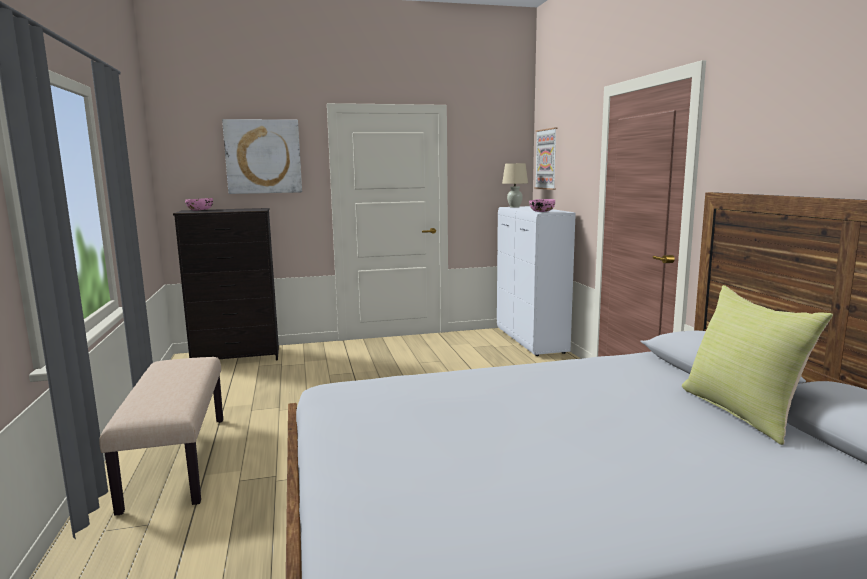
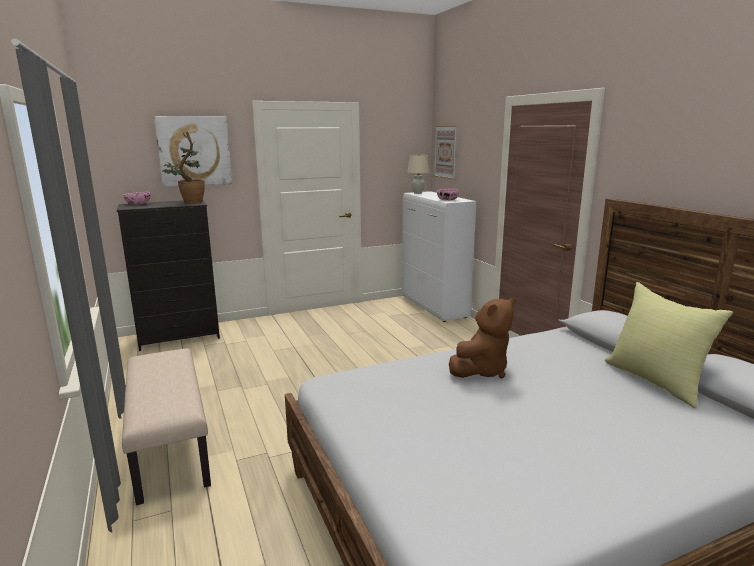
camera: 10 degrees left, 5 degrees up
(252, 209) = (189, 202): none -> potted plant
(516, 388) = (481, 370): none -> brown plush toy

